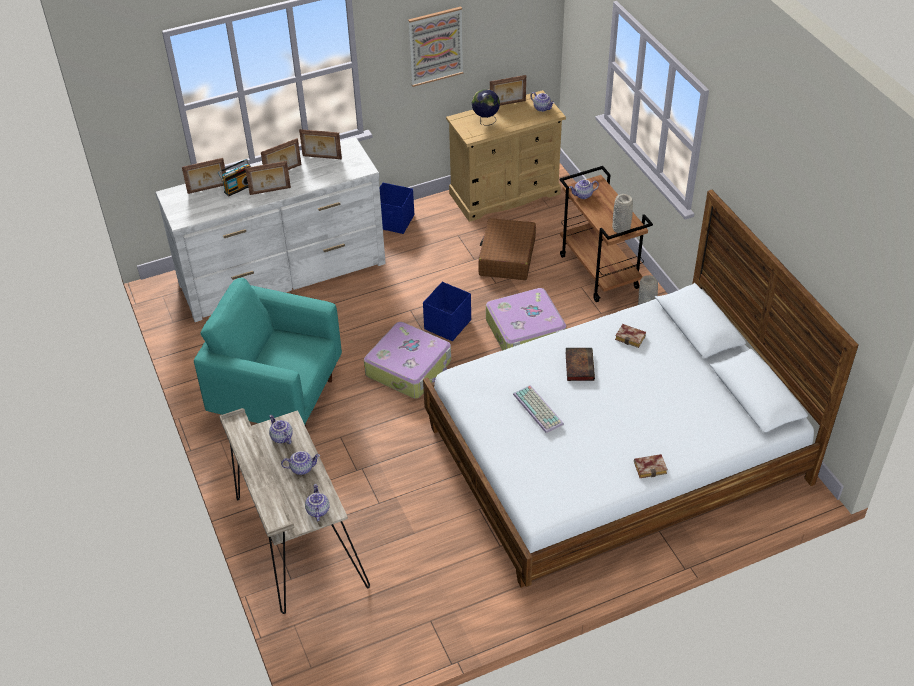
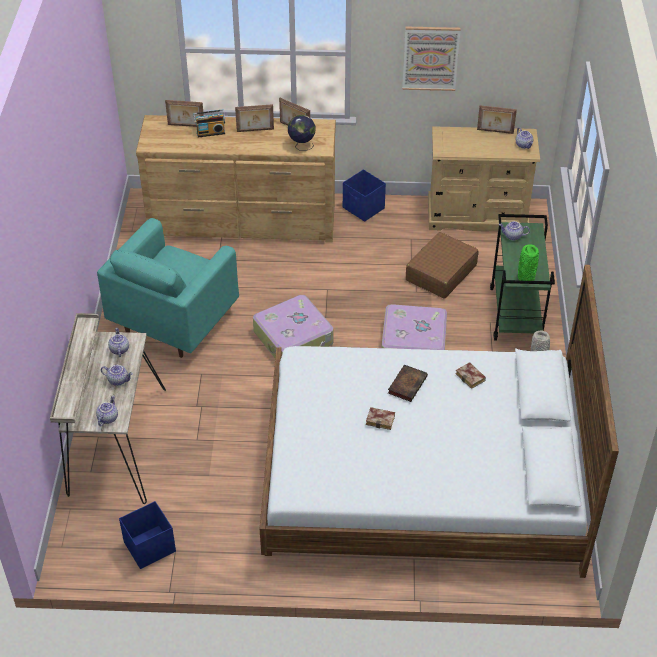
camera: 25 degrees right, 0 degrees up
(270, 191) = (233, 144): picture frame -> none
(278, 396) = (174, 322): turquoise armchair -> turquoise armchair turned 105 degrees counterclockwise
(283, 274) = (243, 222): white dresser -> brown dresser
(447, 325) = (349, 313): blue storage box -> blue storage box (149, 547)
(485, 121) = (464, 141): globe -> globe (301, 146)
(539, 409) = (346, 408): keyboard -> none
(599, 272) = (516, 315): brown cart -> green cart
(621, 229) = (526, 278): grey vase -> green vase
(651, 467) = (408, 494): book -> book (381, 420)

